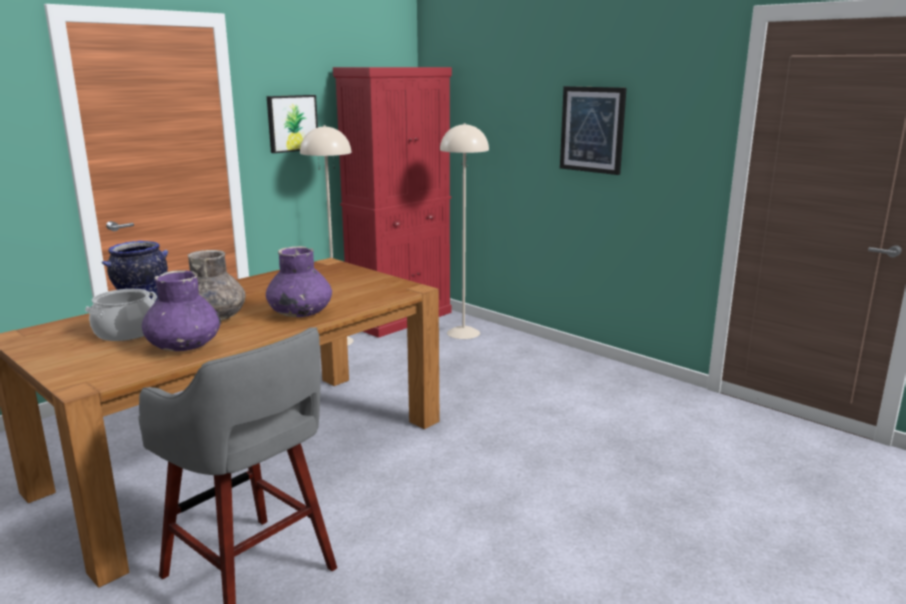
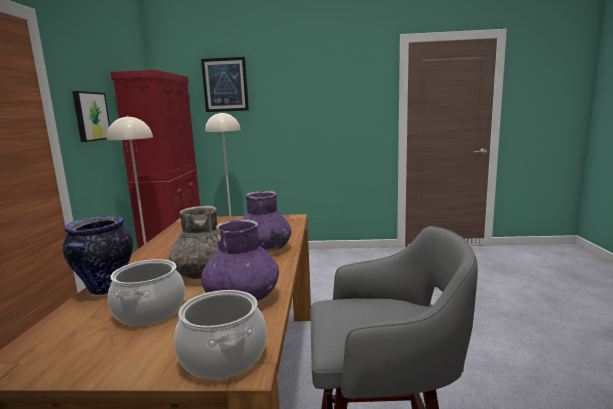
camera: 40 degrees left, 5 degrees down
(89, 375) = (224, 356): none -> cooking pot
(592, 129) = (307, 110): picture -> picture (225, 85)

